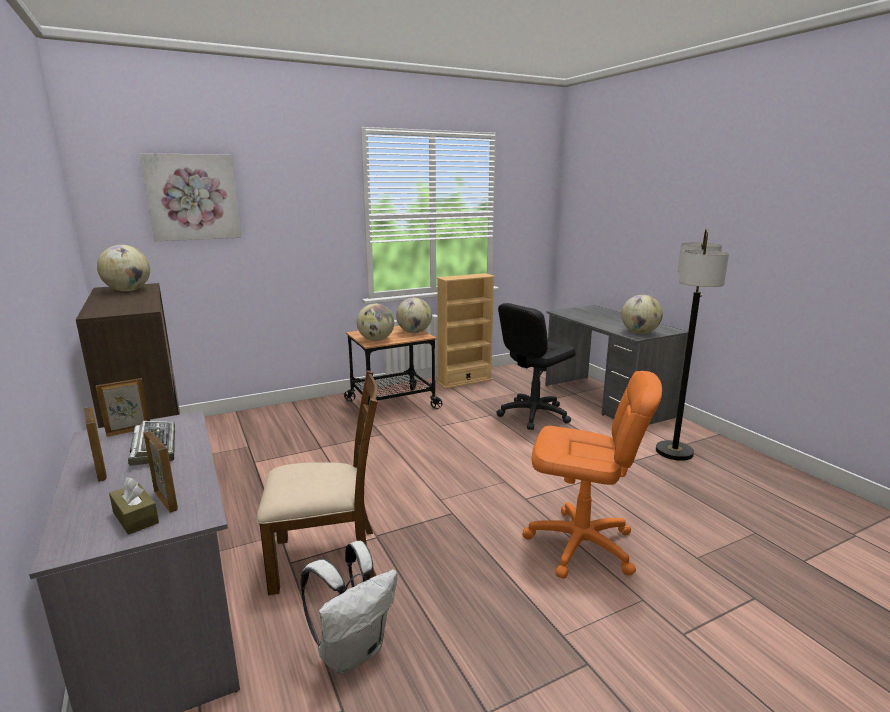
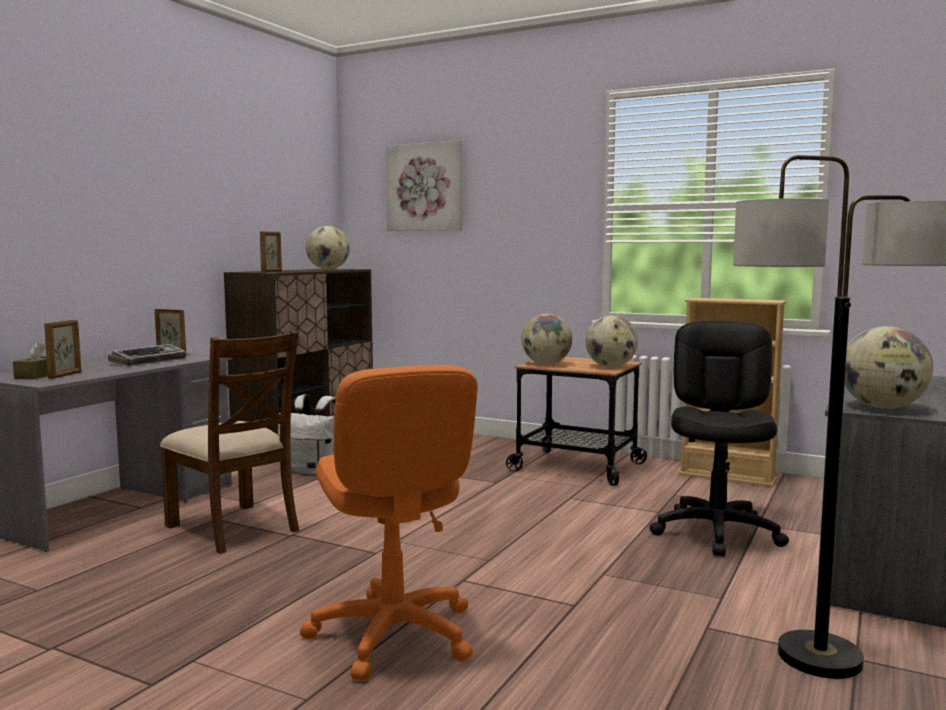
camera: 55 degrees right, 10 degrees down
(101, 471) = (102, 362): picture frame -> picture frame (272, 271)
(352, 650) = (111, 573): white backpack -> white backpack (313, 470)
(533, 414) = (717, 532): black office chair -> black office chair turned 90 degrees clockwise

